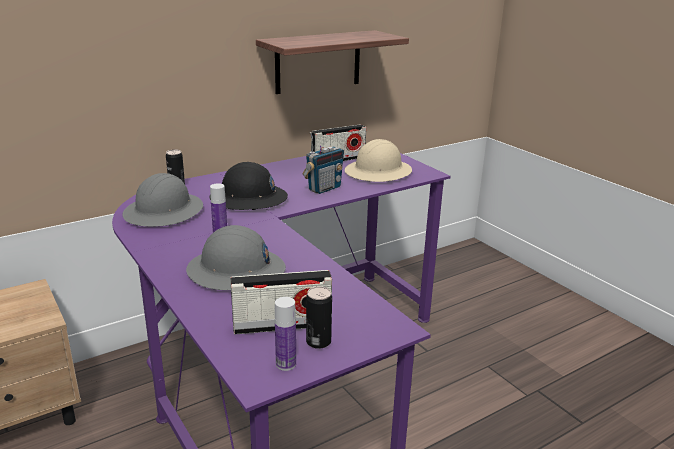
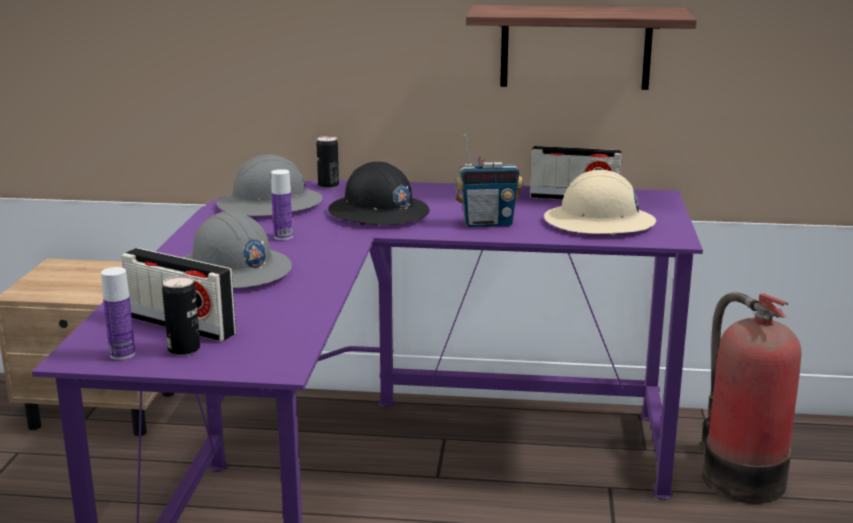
camera: 40 degrees right, 5 degrees down
(443, 295) = (739, 477): none -> fire extinguisher

